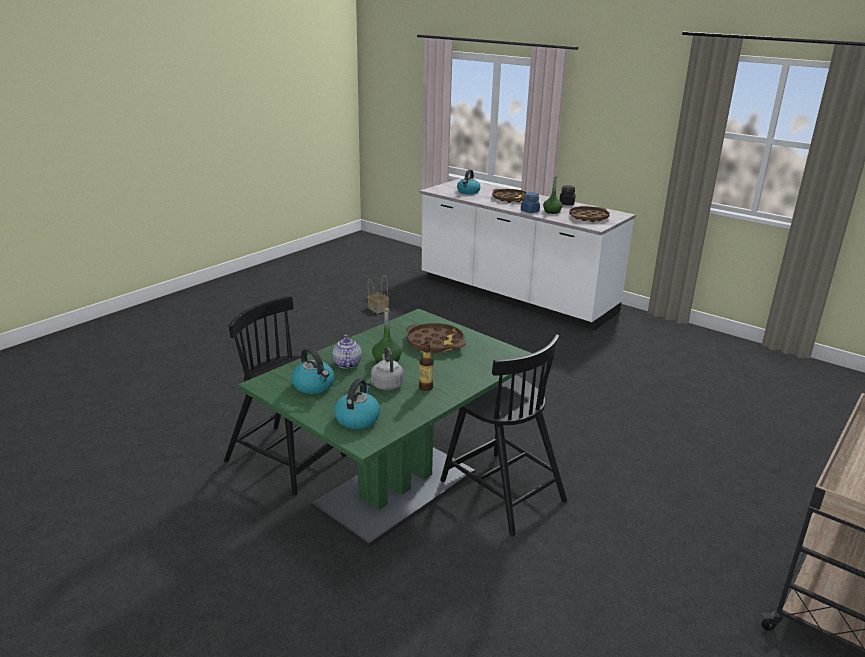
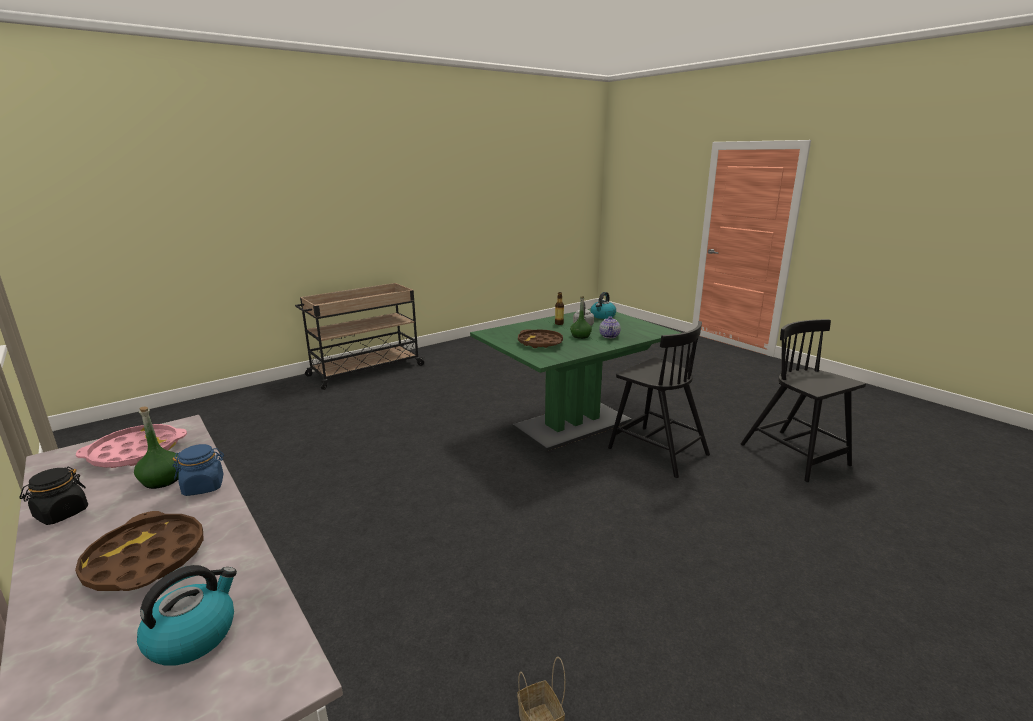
camera: 165 degrees left, 5 degrees down
(314, 386) = (630, 328): kettle -> none
(500, 491) = (501, 417): black chair -> black chair (795, 456)
(588, 217) = (136, 452): brown tray -> pink tray

